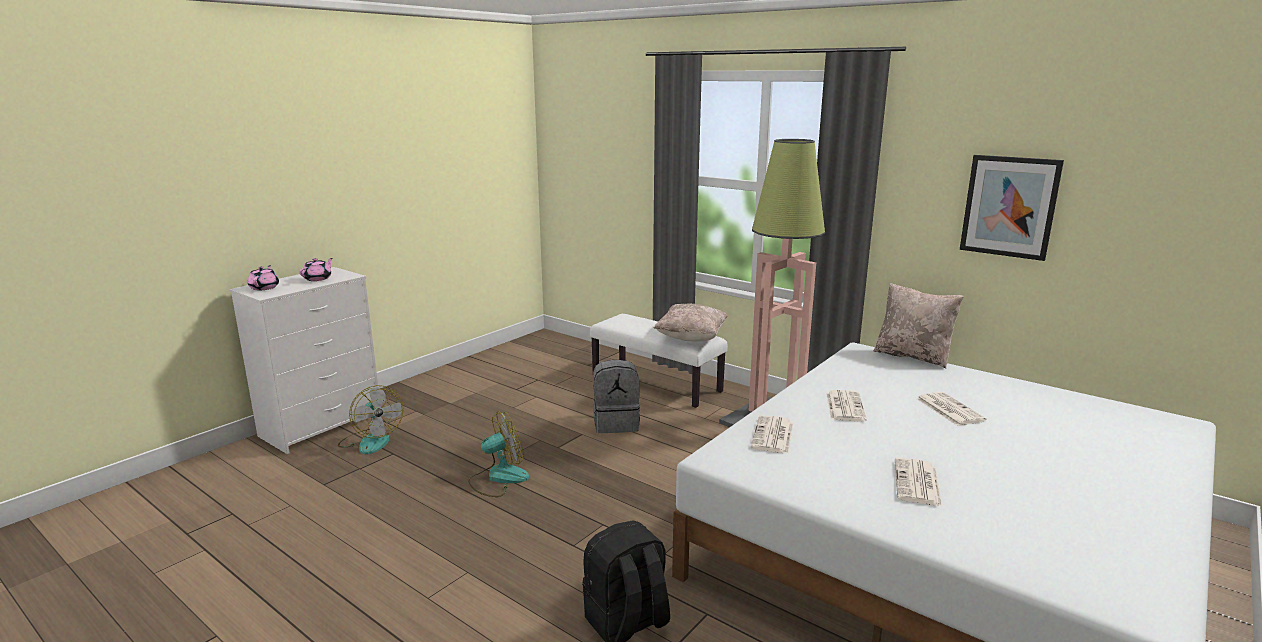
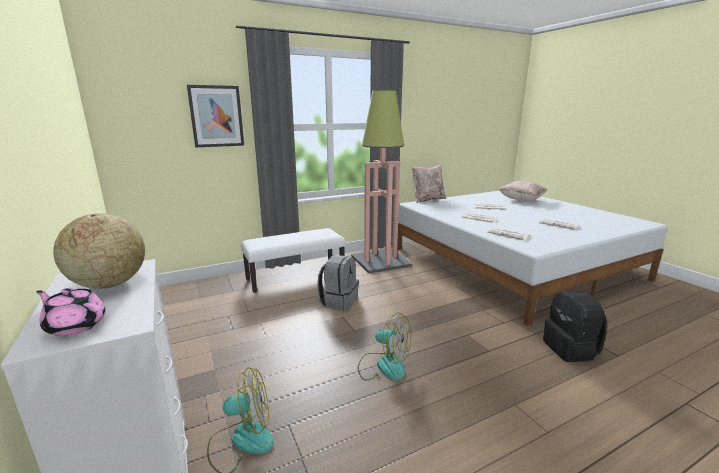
camera: 65 degrees left, 0 degrees up
(318, 278) = (109, 284): pink teapot -> globe
(498, 478) = (383, 365): fan -> fan turned 120 degrees clockwise
(691, 338) = (323, 232): beige pillow -> beige pillow (521, 200)
(1009, 206) = (444, 122): picture -> picture (216, 116)

